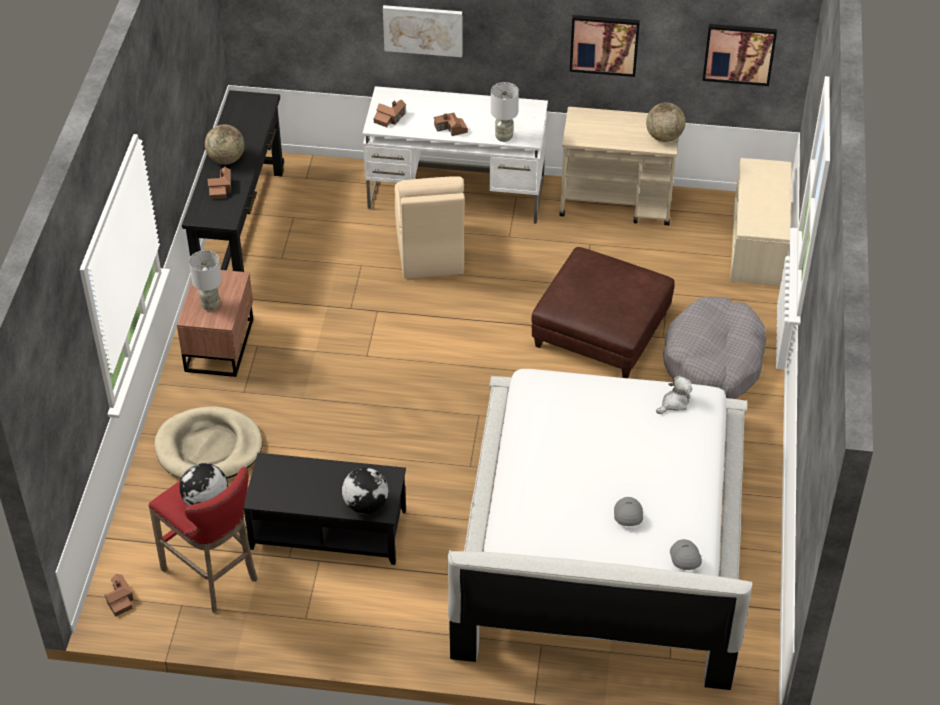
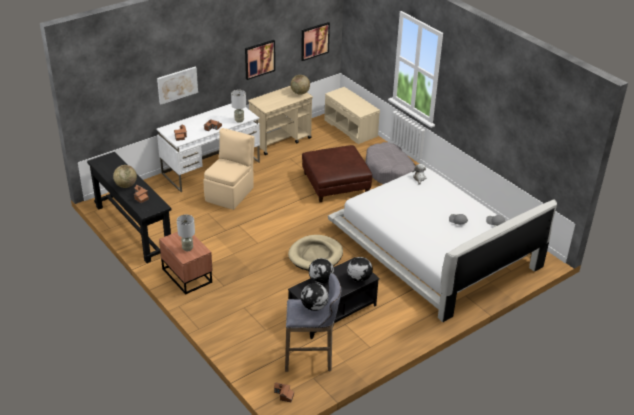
camera: 45 degrees left, 10 degrees down
(209, 448) = (239, 315): beige dog bed -> beige dog bed (315, 255)
(214, 576) = (311, 358): red stool -> grey stool
(314, 470) = (321, 280): none -> globe
(429, 252) = (230, 193): beige chair -> beige chair turned 105 degrees counterclockwise

